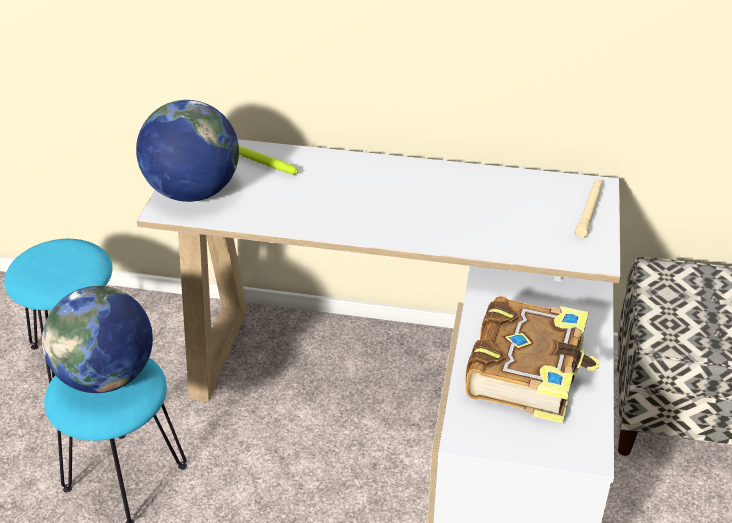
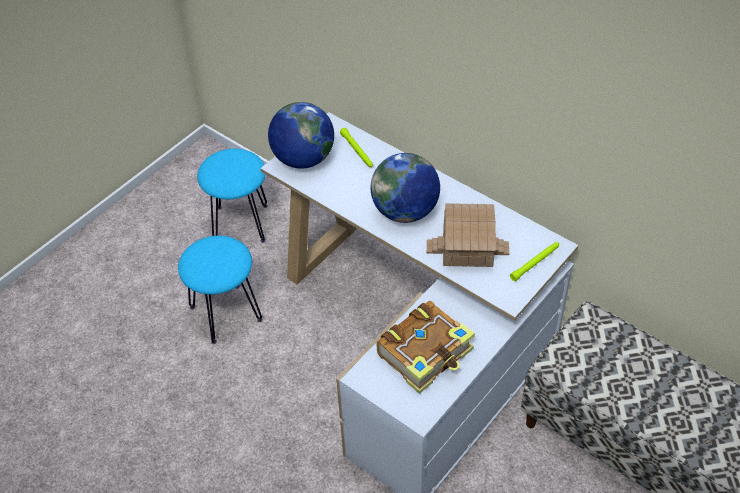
camera: 30 degrees right, 10 degrees up
(106, 377) = (217, 255): globe -> globe (405, 211)
(493, 221) = (467, 247): none -> toy house
(589, 211) = (535, 263): beige flashlight -> green flashlight

